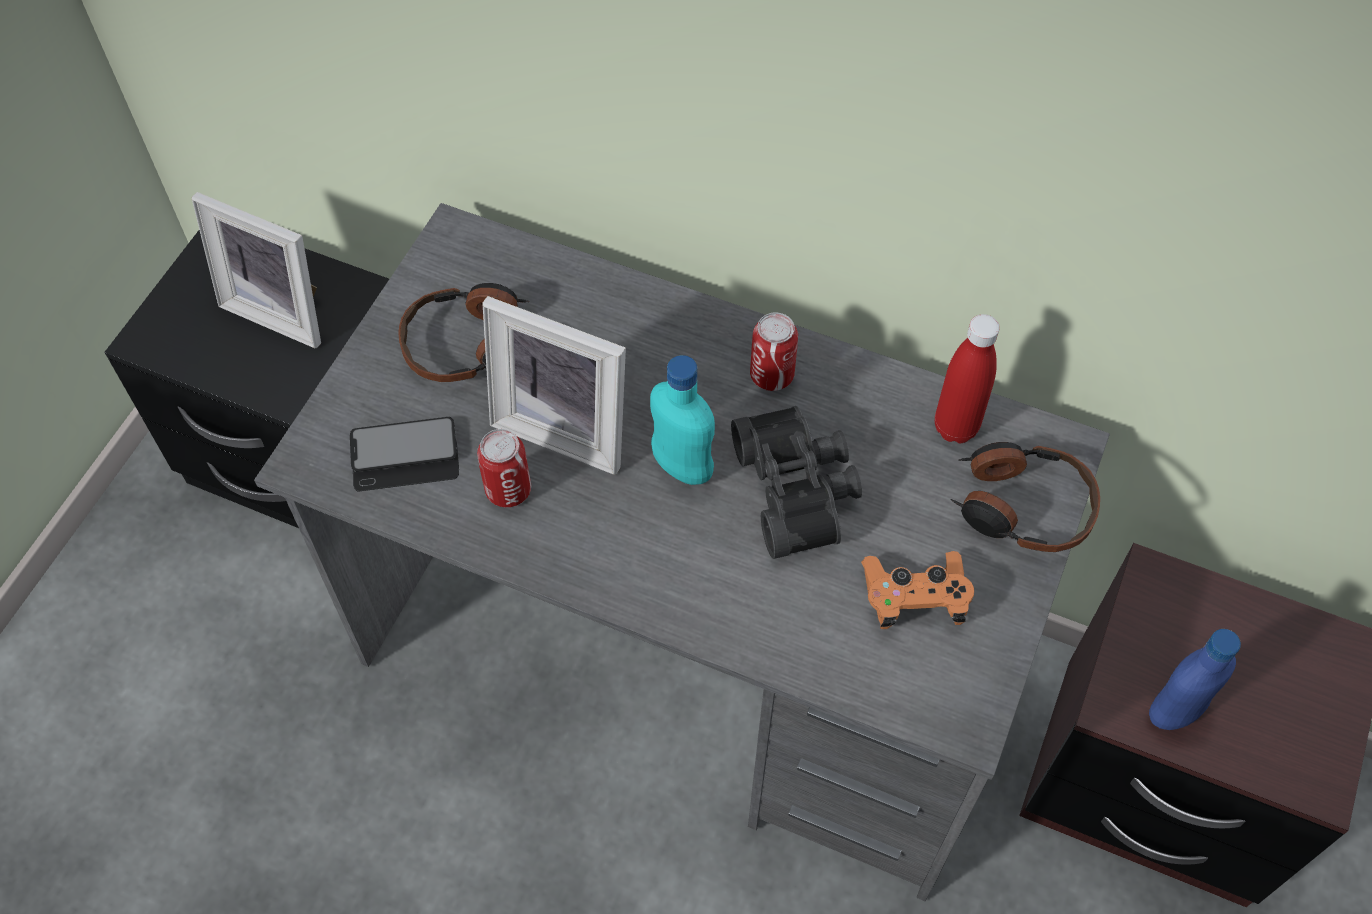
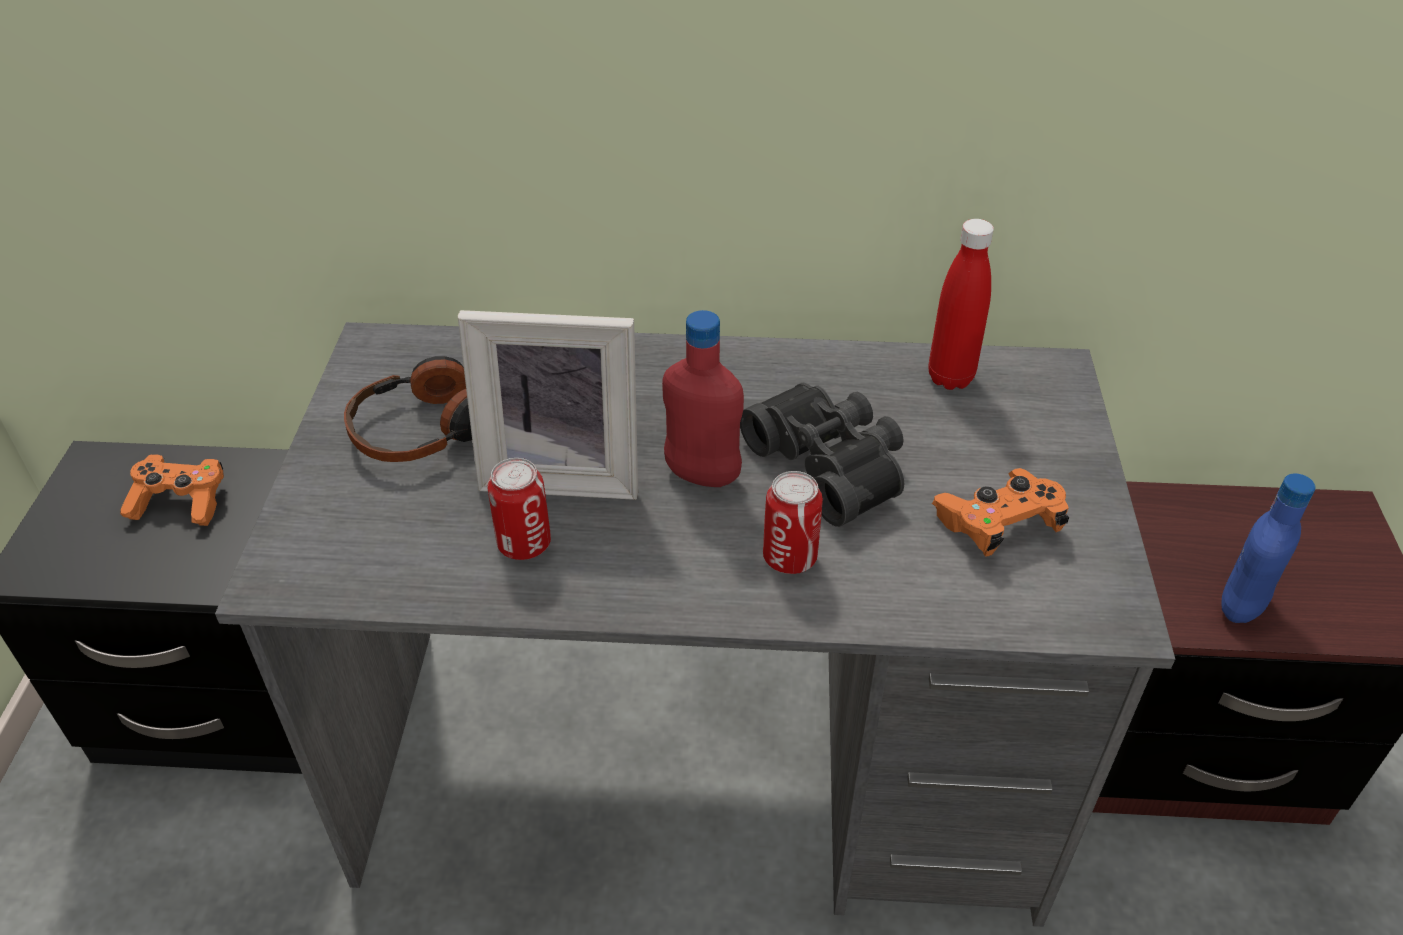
camera: 20 degrees left, 15 degrees down
(282, 309) = (180, 503): picture frame -> orange game controller
(405, 456) = (392, 543): phone -> none
(682, 466) = (702, 475): turquoise bottle -> red bottle
(771, 375) = (752, 379): can -> can (789, 557)
(1021, 506) = (1049, 423): headphones -> none

